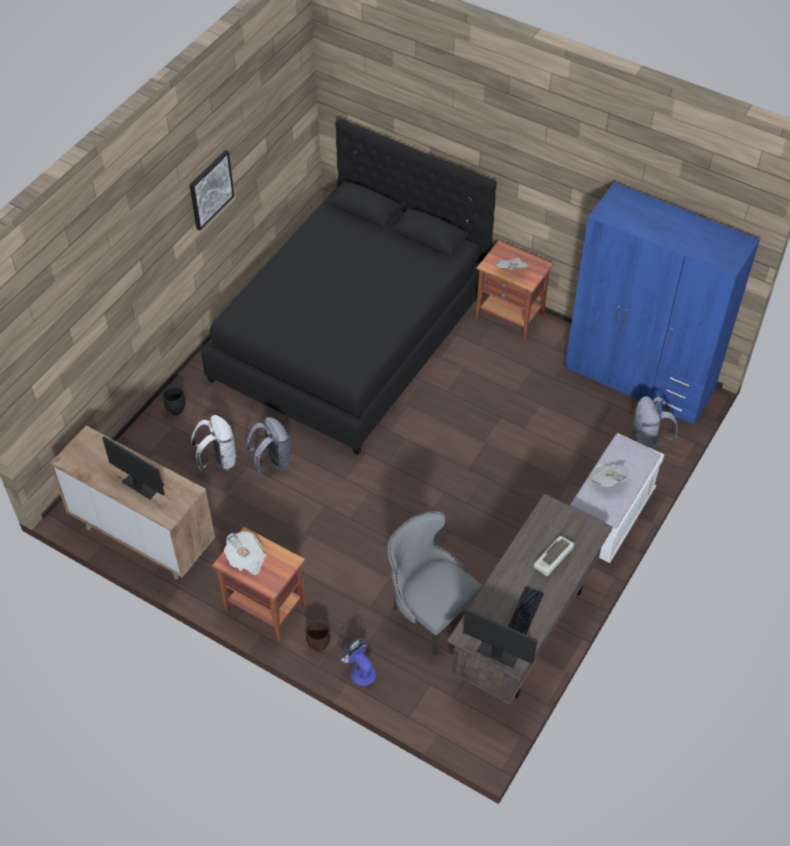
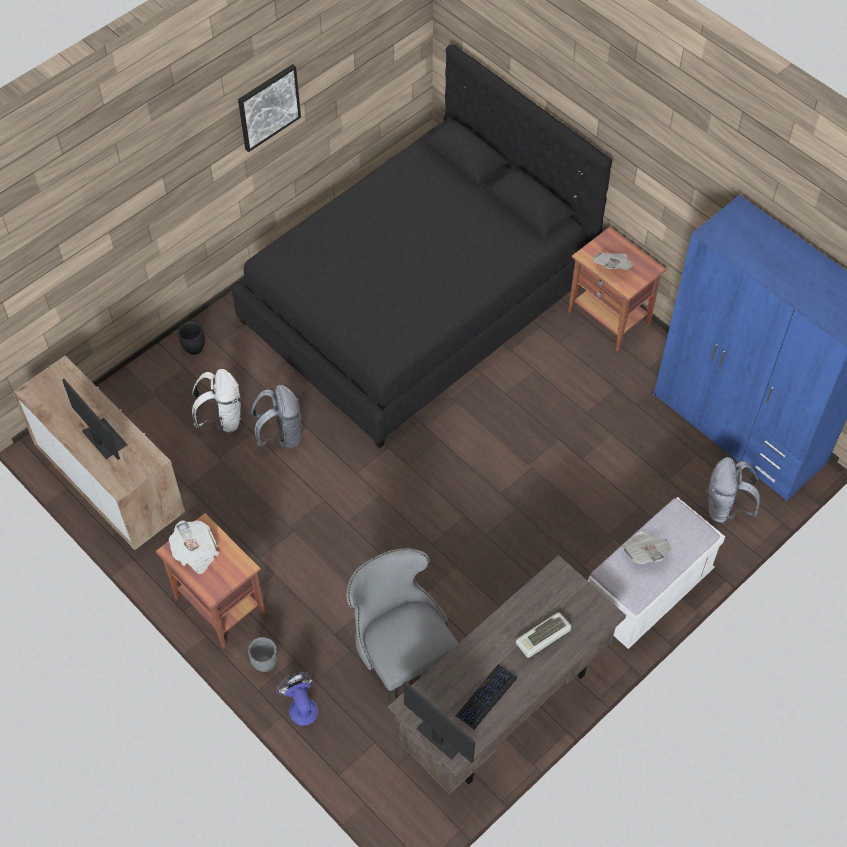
camera: 15 degrees right, 5 degrees up
(318, 645) = (264, 664): brown planter -> grey planter

